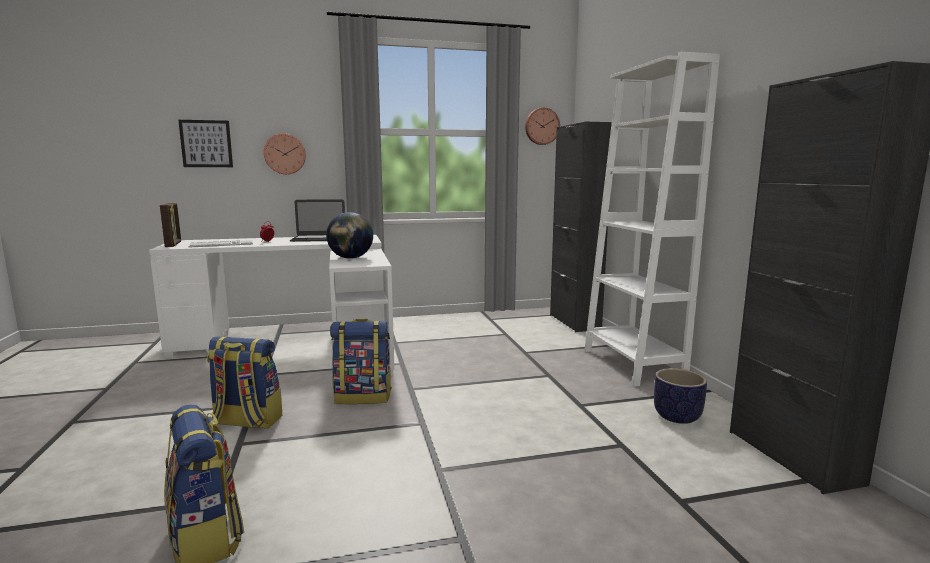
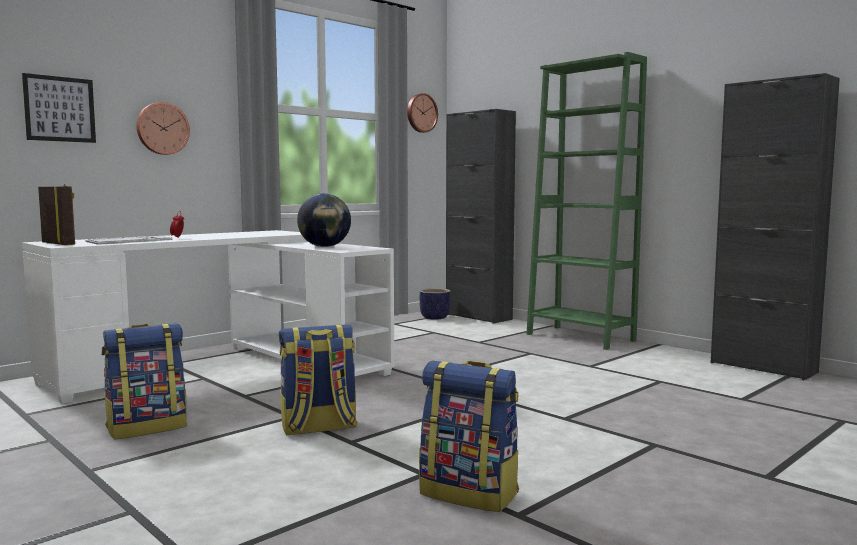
camera: 30 degrees left, 5 degrees down
(319, 239) = (229, 234): laptop -> none
(363, 396) = (397, 391): backpack -> backpack (147, 427)
(632, 364) = (580, 337): white bookcase -> green bookcase
(677, 416) = (666, 361): planter -> planter (435, 317)

